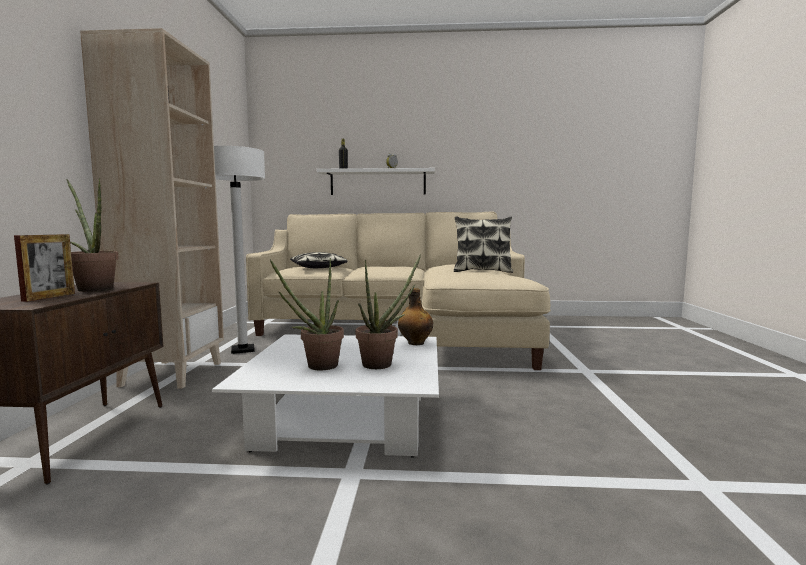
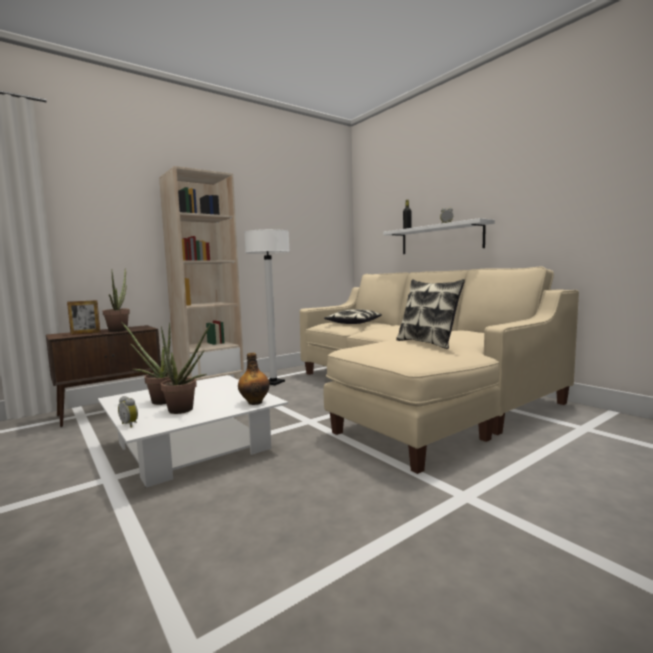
camera: 50 degrees right, 0 degrees up
(383, 386) = (130, 424): none -> alarm clock

